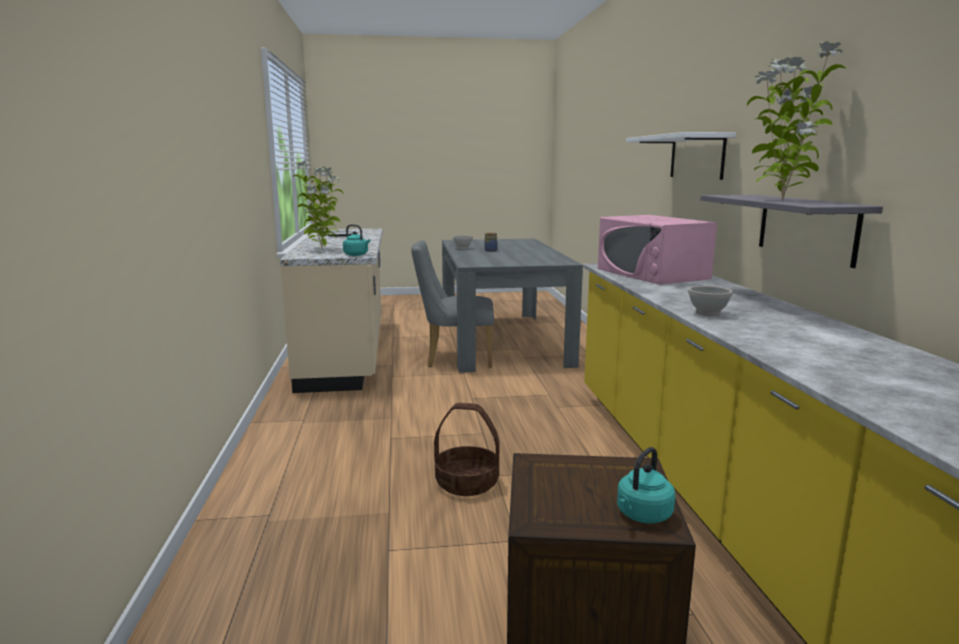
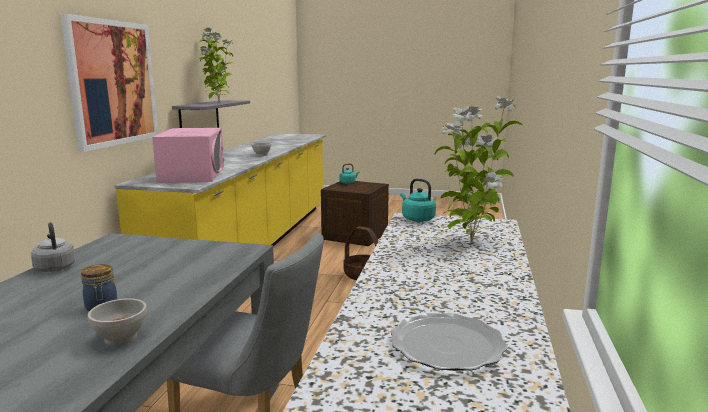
camera: 160 degrees left, 0 degrees up
(553, 255) = (55, 267): none -> grey kettle
(696, 157) = (113, 83): white shelf -> picture

